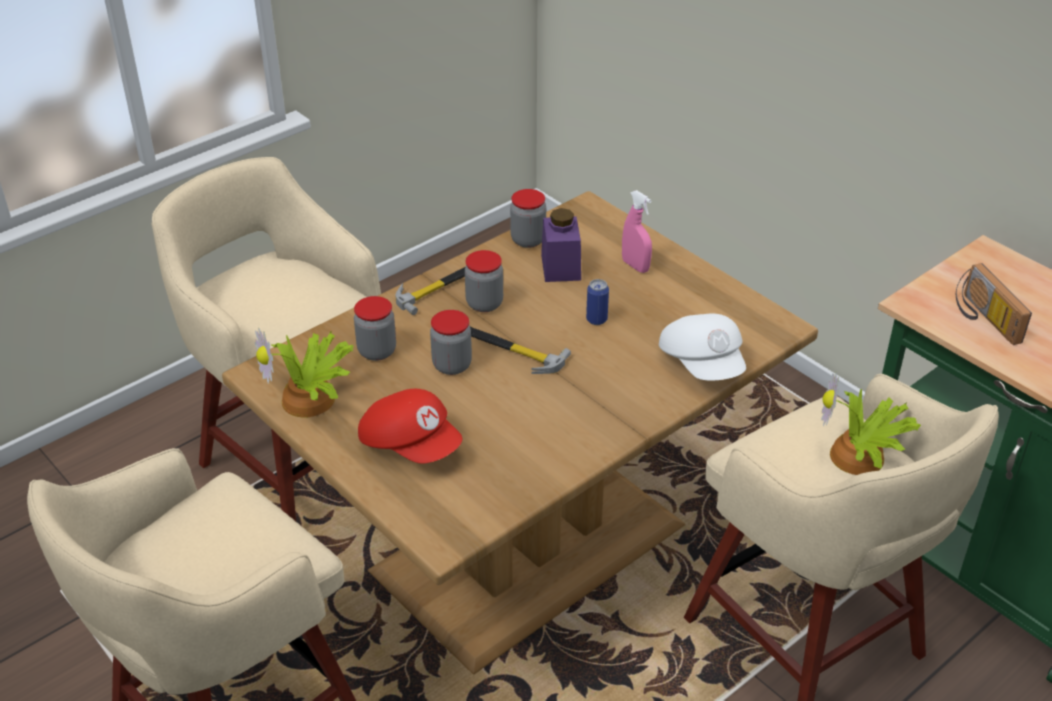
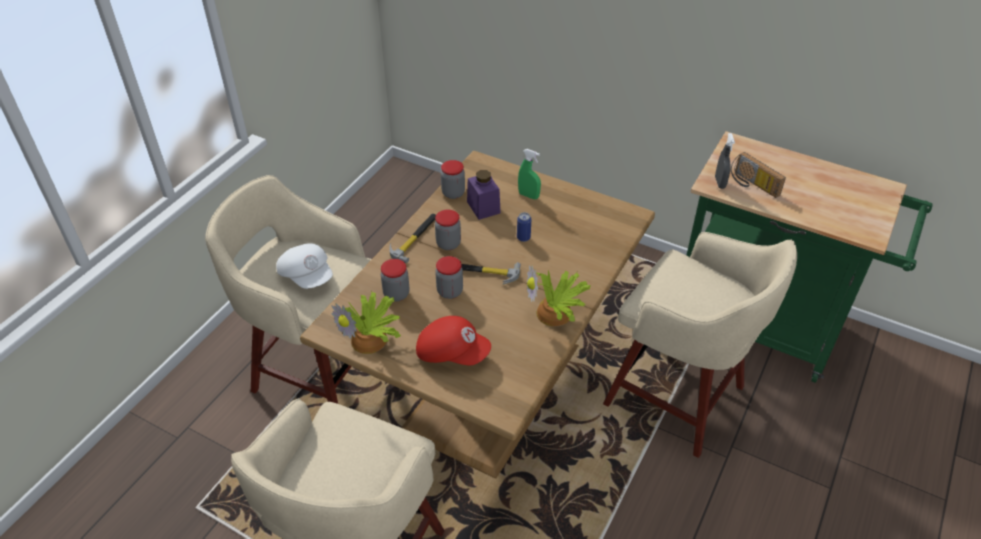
camera: 20 degrees left, 5 degrees up
(635, 266) = (528, 195): pink spray bottle -> green spray bottle
(703, 364) = (601, 251): white cap -> white cap (307, 275)
(860, 458) = (708, 287): potted plant -> potted plant (556, 314)
(931, 304) = (720, 183): none -> grey spray bottle

